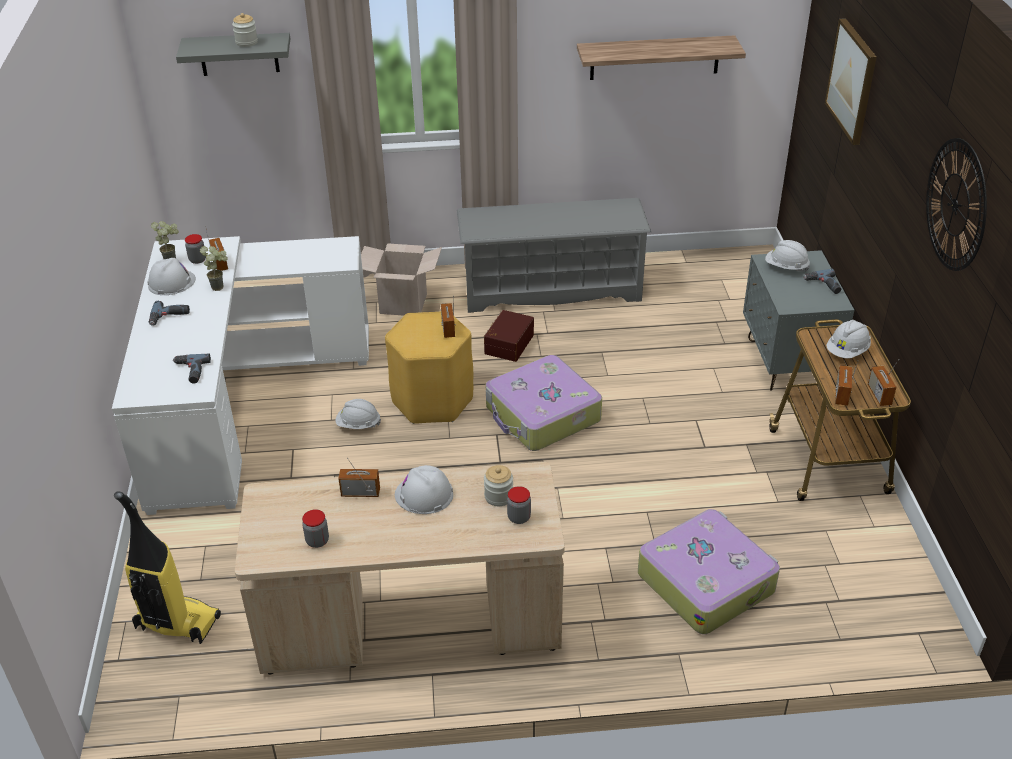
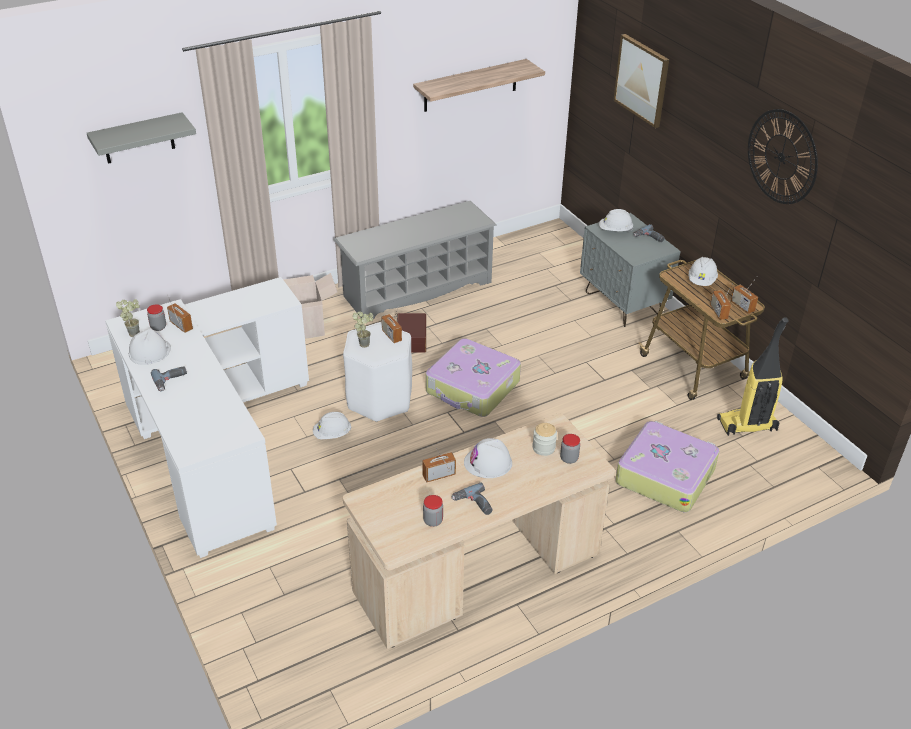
camera: 25 degrees left, 0 degrees up
(176, 623) = (288, 635): vacuum cleaner -> vacuum cleaner (746, 425)
(190, 372) = (225, 420): power drill -> power drill (473, 504)
(220, 286) = (196, 344): potted plant -> potted plant (365, 343)
(246, 42) = (152, 127): jar -> none
(432, 400) = (380, 399): yellow stool -> white stool

